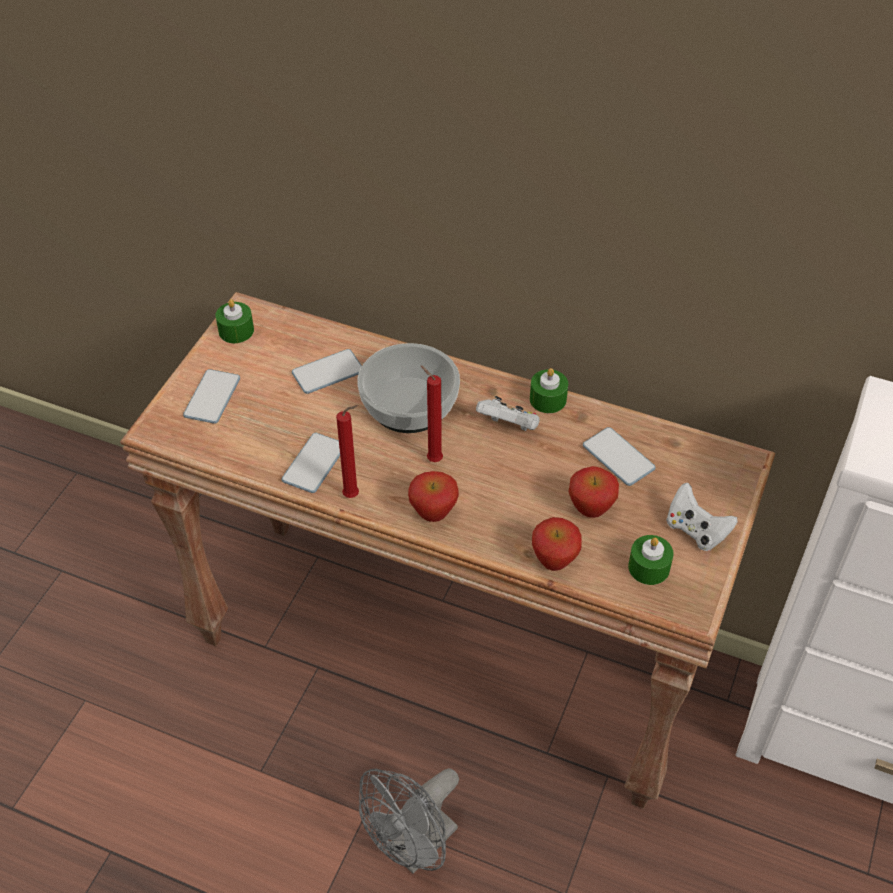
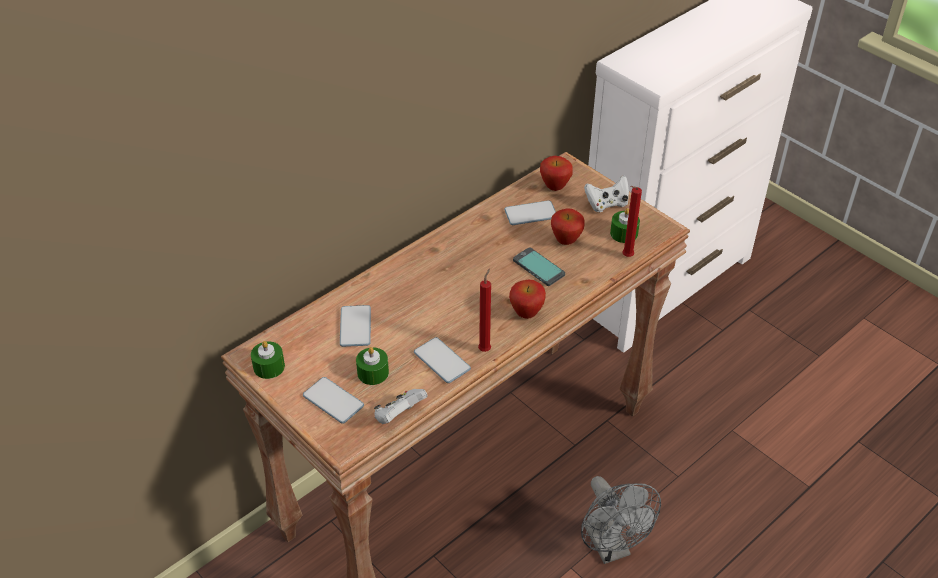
camera: 65 degrees left, 5 degrees down
(408, 405) = (418, 294): bowl -> none
(432, 459) = (477, 298): red candle -> red candle (626, 257)
(509, 426) = (472, 252): white game controller -> white game controller (399, 416)
(522, 499) = (538, 268): none -> phone
(548, 399) = (460, 226): green candle -> green candle (373, 373)
(554, 562) = (598, 272): apple -> apple (555, 187)

